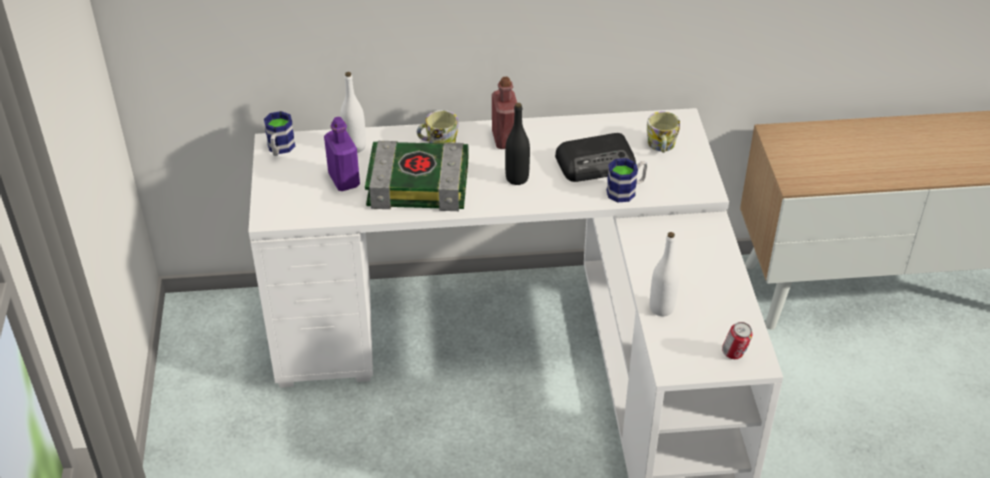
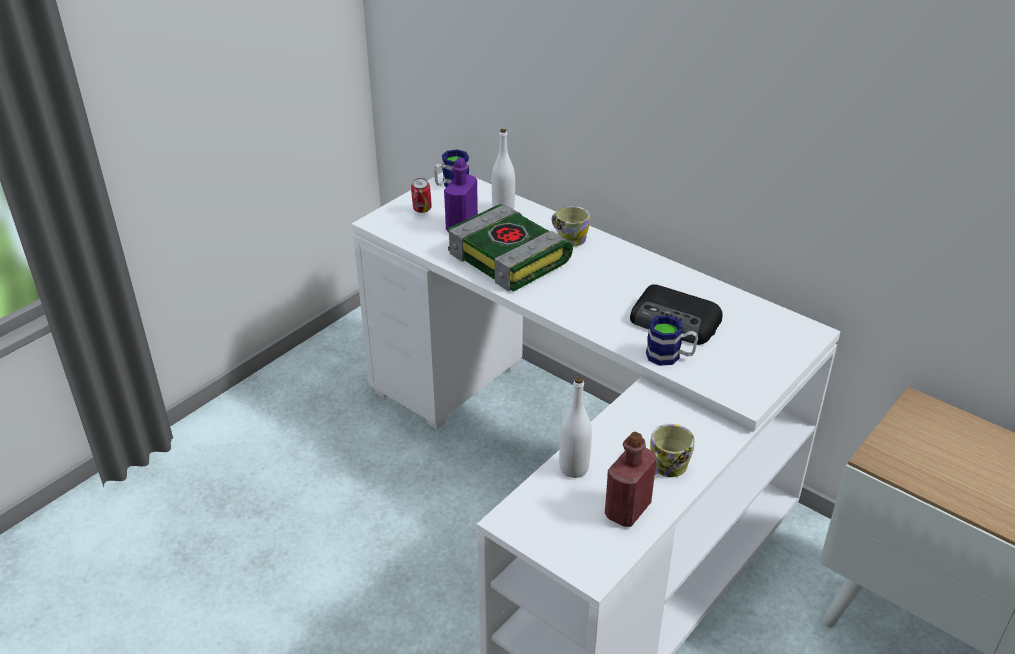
camera: 45 degrees right, 5 degrees down
(505, 139) = (624, 263): red bottle -> red bottle (627, 510)
(517, 178) = (590, 295): black bottle -> none
(661, 146) = (756, 341): mug -> mug (665, 468)
(734, 354) = (581, 550): can -> can (422, 210)

